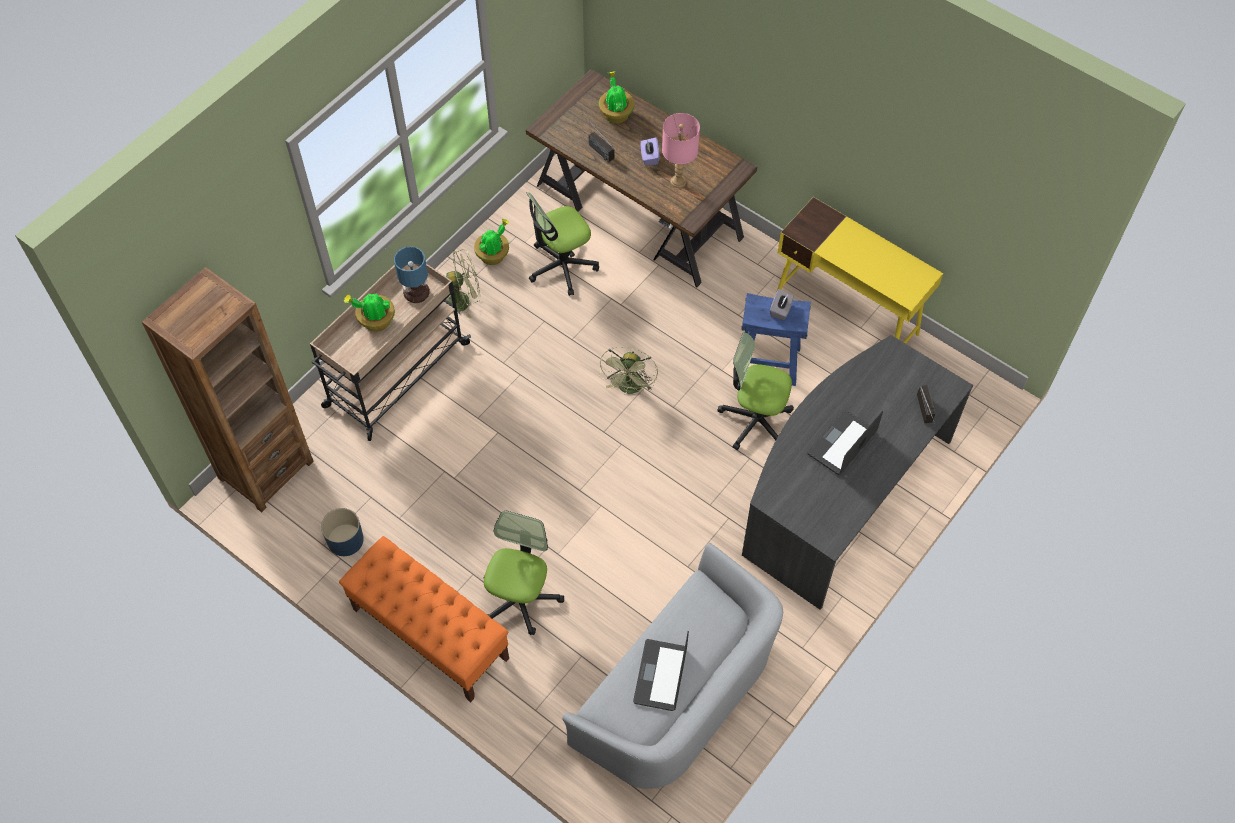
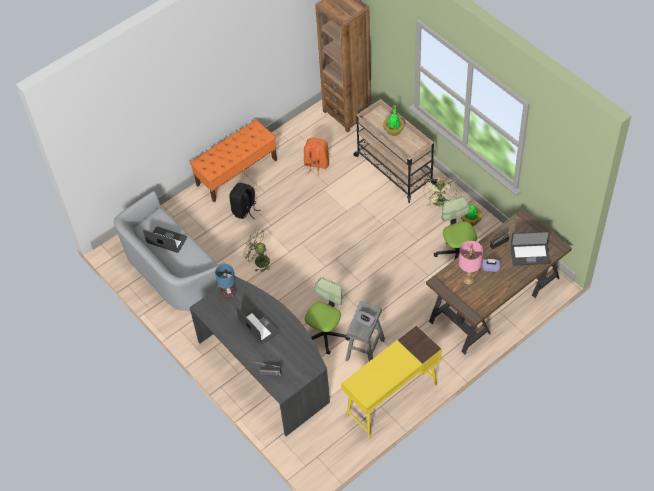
camera: 105 degrees right, 5 degrees down
(346, 540) = (298, 143): blue planter -> none
(397, 499) = (316, 164): none -> orange backpack
(416, 294) = (408, 148): table lamp -> table lamp (228, 291)
(520, 598) = (245, 210): office chair -> black backpack
(616, 113) = (530, 255): potted plant -> laptop
(630, 388) = (361, 275): green fan -> green fan (258, 261)
(768, 363) = (364, 349): blue stool -> grey stool

